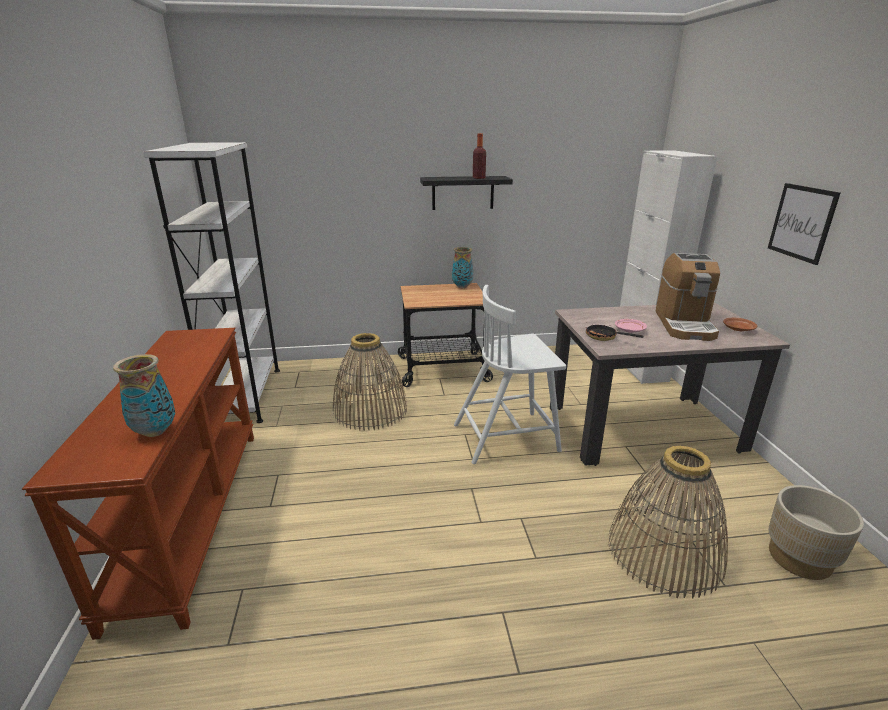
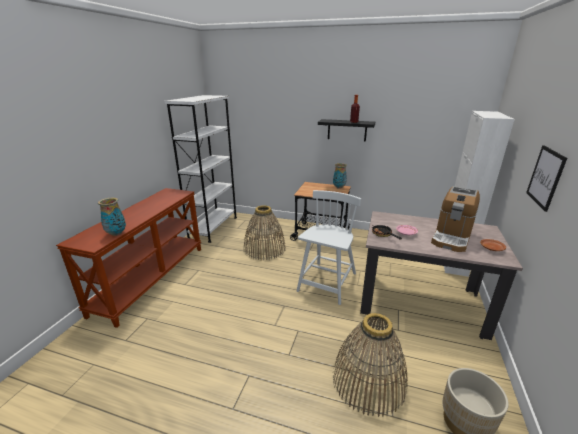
camera: 25 degrees right, 0 degrees up
(507, 437) = (327, 283): white chair -> white chair turned 105 degrees clockwise

